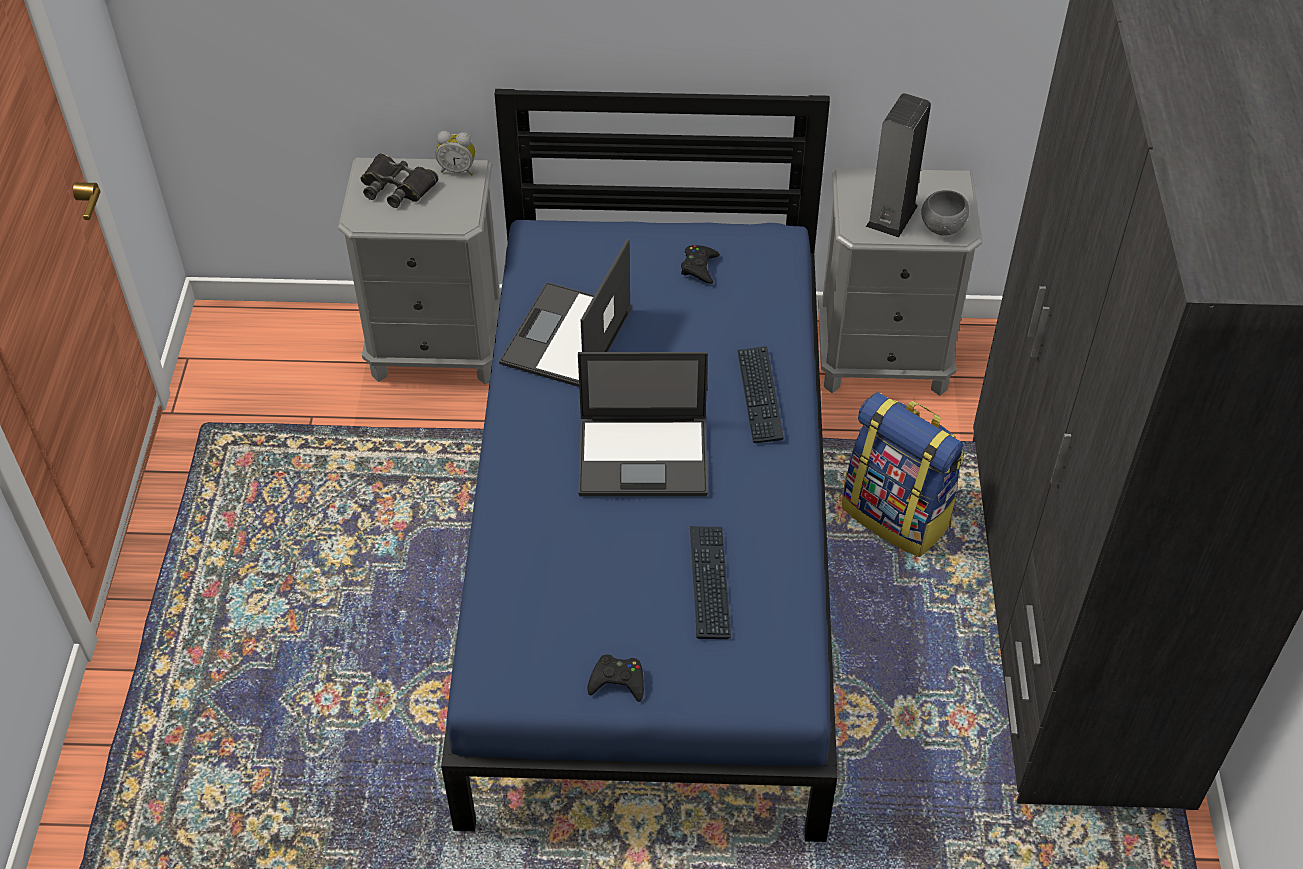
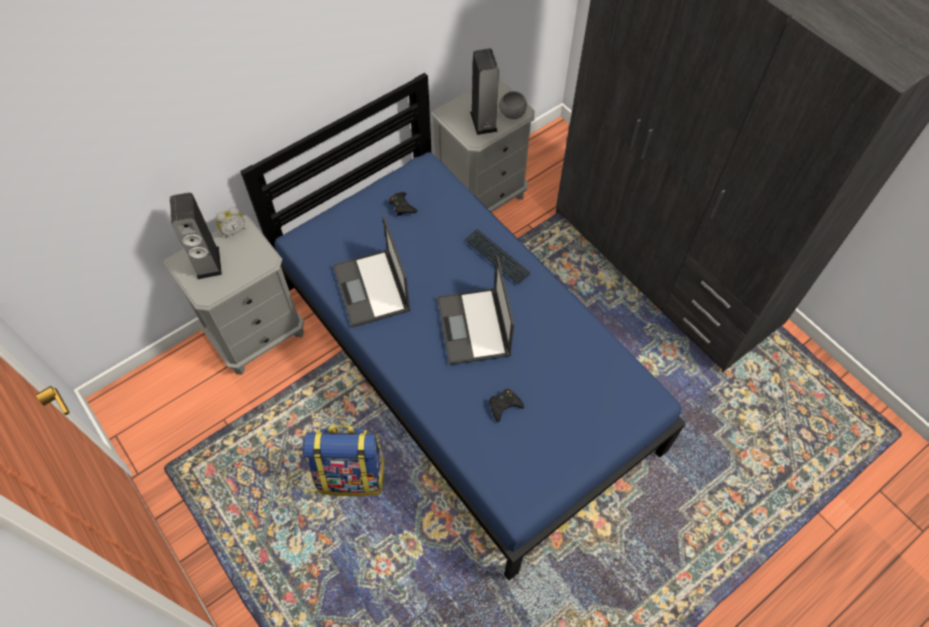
camera: 40 degrees left, 10 degrees up
(397, 187) = (208, 262): black binoculars -> speaker
(618, 681) = (575, 455): black game controller -> black game controller (504, 406)
(645, 456) = (474, 327): laptop -> laptop turned 120 degrees clockwise
(709, 583) = (566, 372): keyboard -> none
(897, 515) = (557, 271): backpack -> backpack (352, 474)

